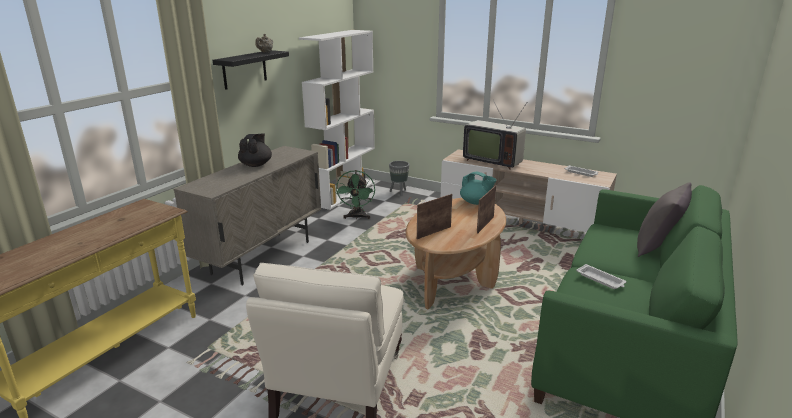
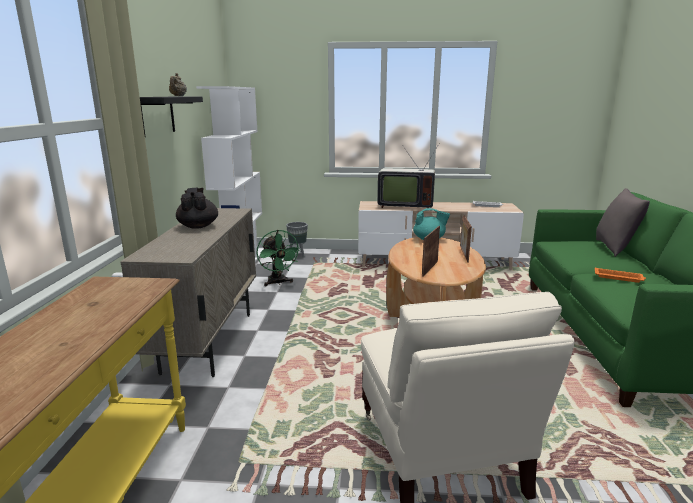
camera: 25 degrees left, 5 degrees down
(601, 280) = (619, 278): white tray -> orange tray

